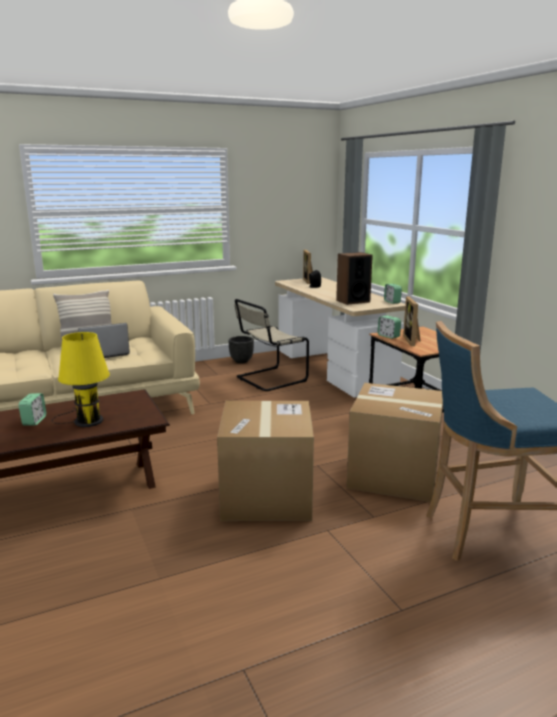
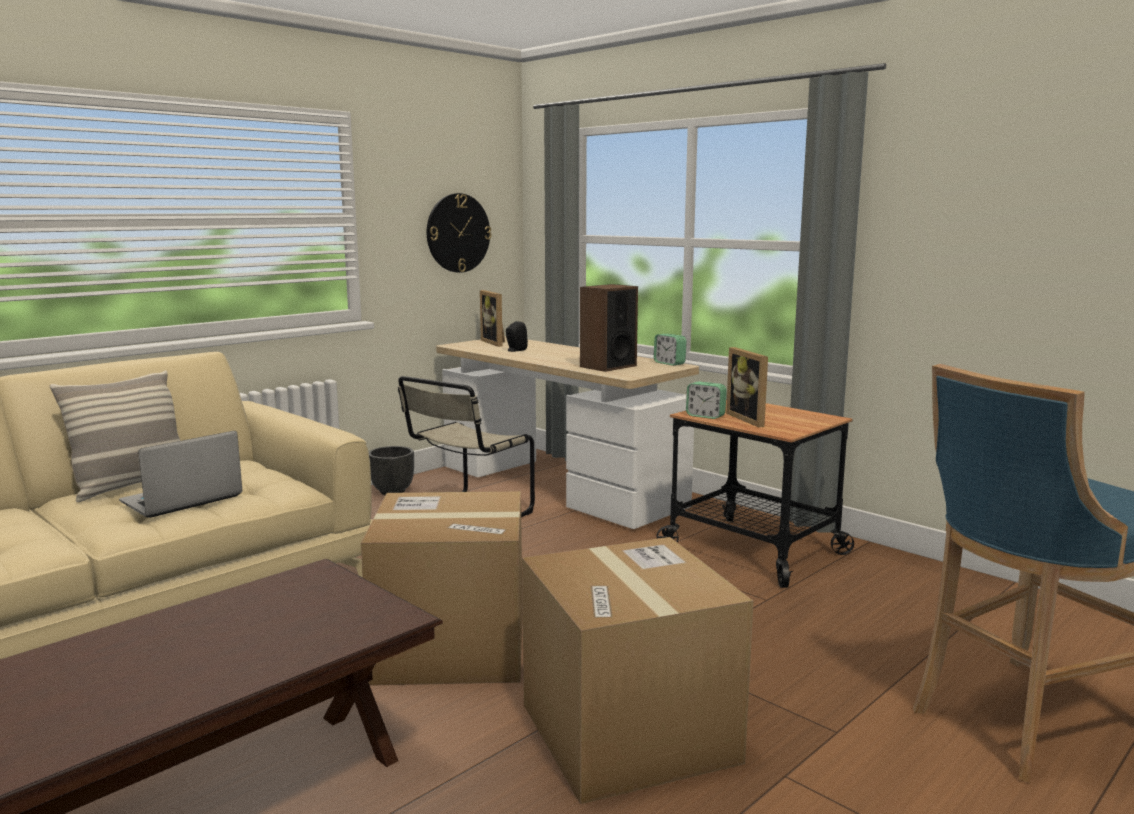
camera: 20 degrees left, 5 degrees down
(34, 421) = (127, 663): alarm clock -> none
(86, 421) = (255, 642): yellow table lamp -> none
(292, 215) = (458, 233): none -> wall clock
(393, 475) = (802, 650): cardboard box -> cardboard box (451, 647)

